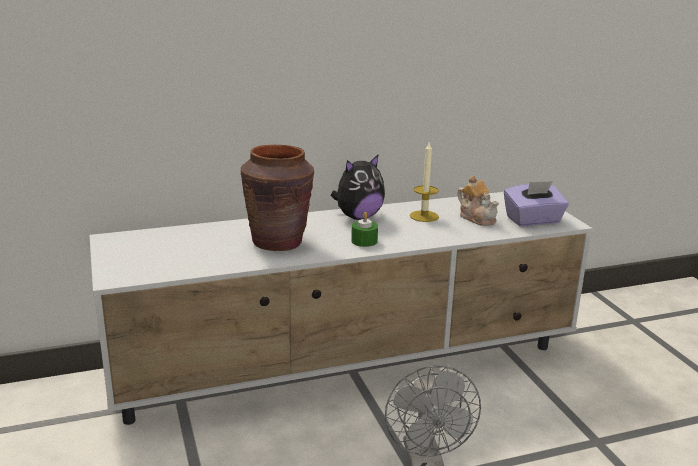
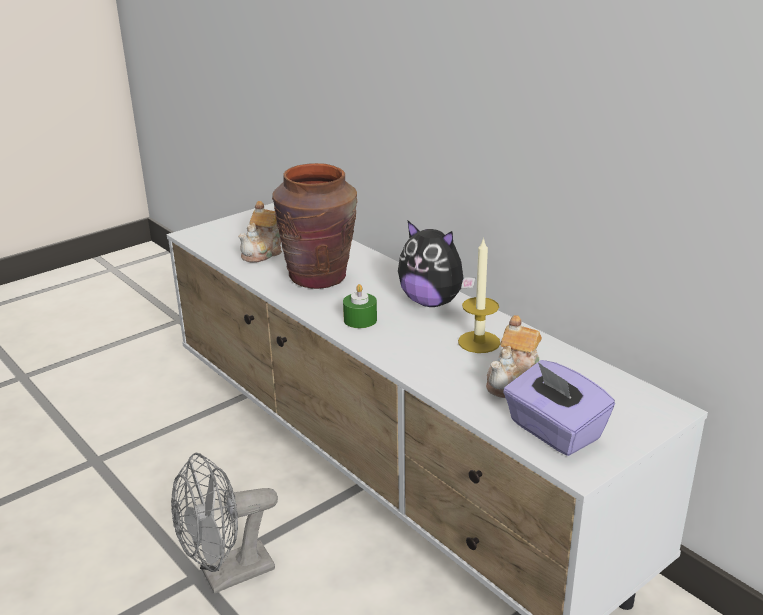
camera: 70 degrees right, 5 degrees up
(203, 254) = (263, 252): none -> teapot

